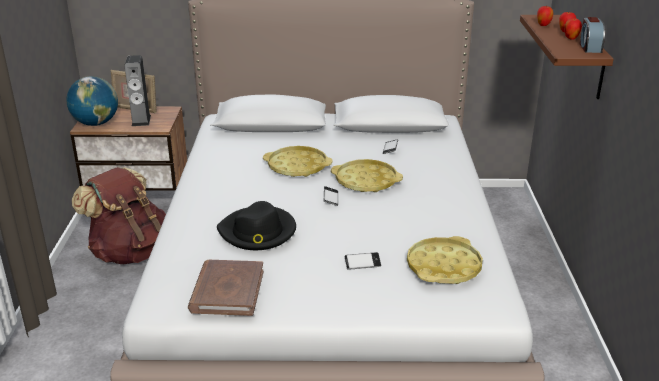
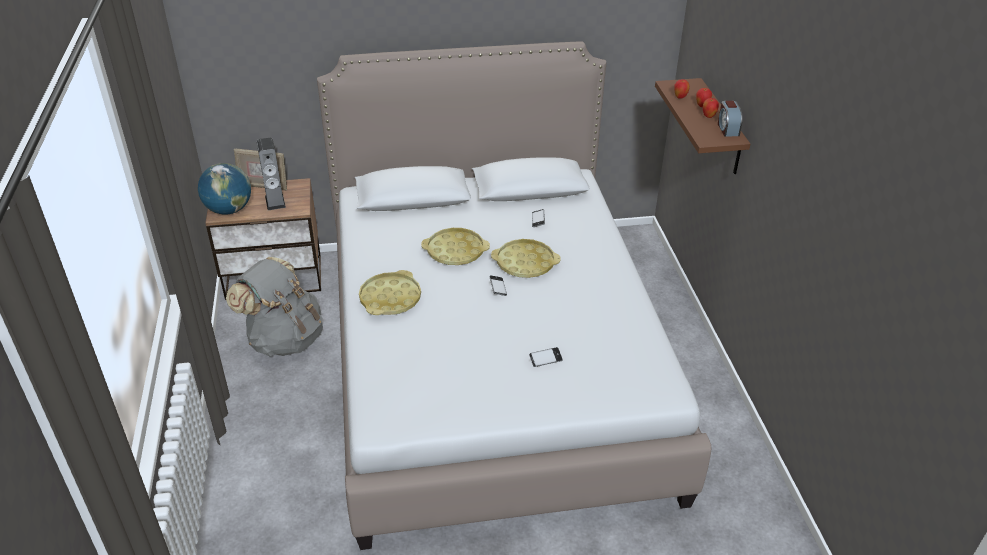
camera: 10 degrees left, 10 degrees up
(129, 252) = (284, 339): brown backpack -> grey backpack
(227, 291) = (436, 403): brown book -> none
(258, 232) = (442, 335): black hat -> none
(444, 267) = (616, 355): yellow tray -> yellow tray (390, 298)

